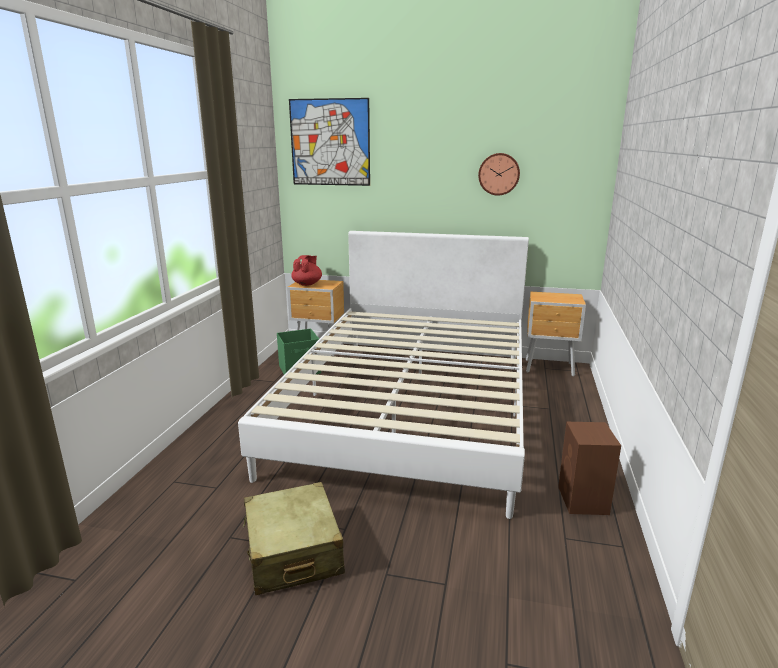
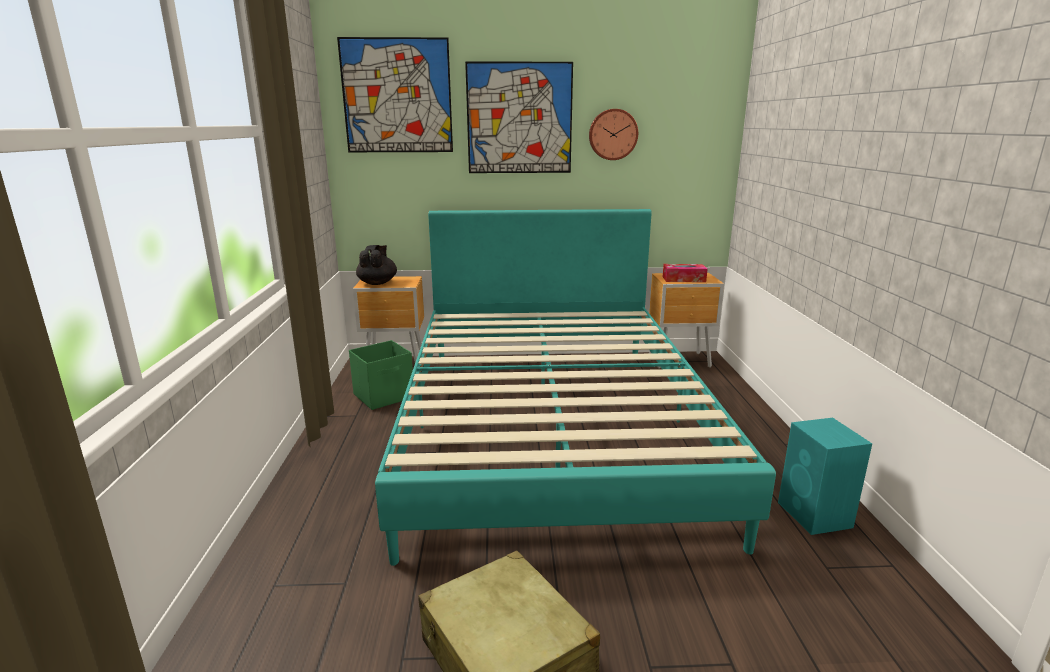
camera: 15 degrees left, 0 degrees up
(307, 284) = (378, 283): red teapot -> black teapot
(411, 407) = (552, 427): white bed -> turquoise bed
(422, 160) = (519, 118): none -> picture
(553, 298) = (683, 279): none -> tissue box
(583, 501) = (815, 516): brown speaker -> turquoise speaker

